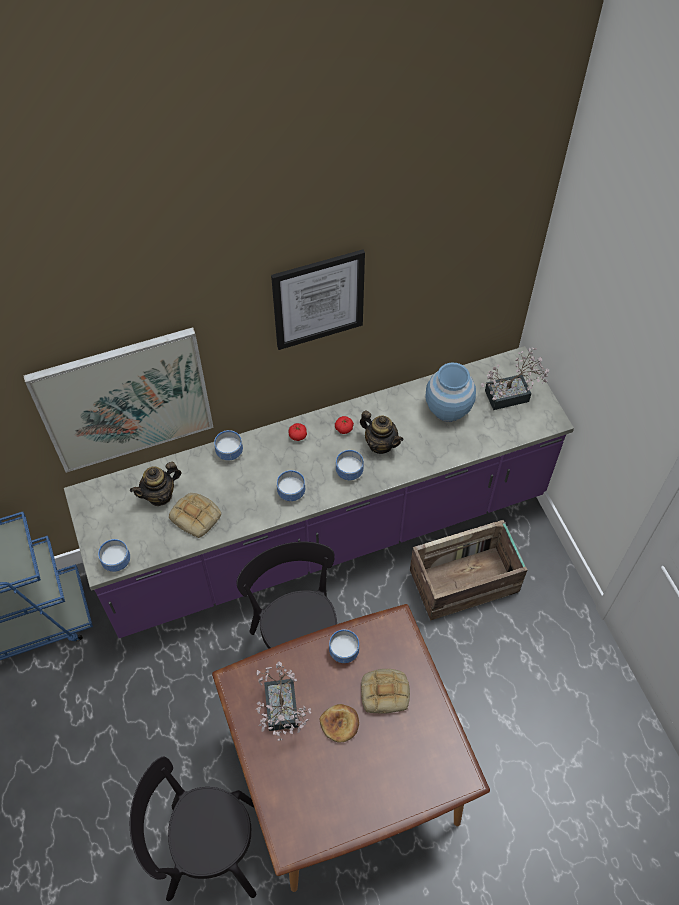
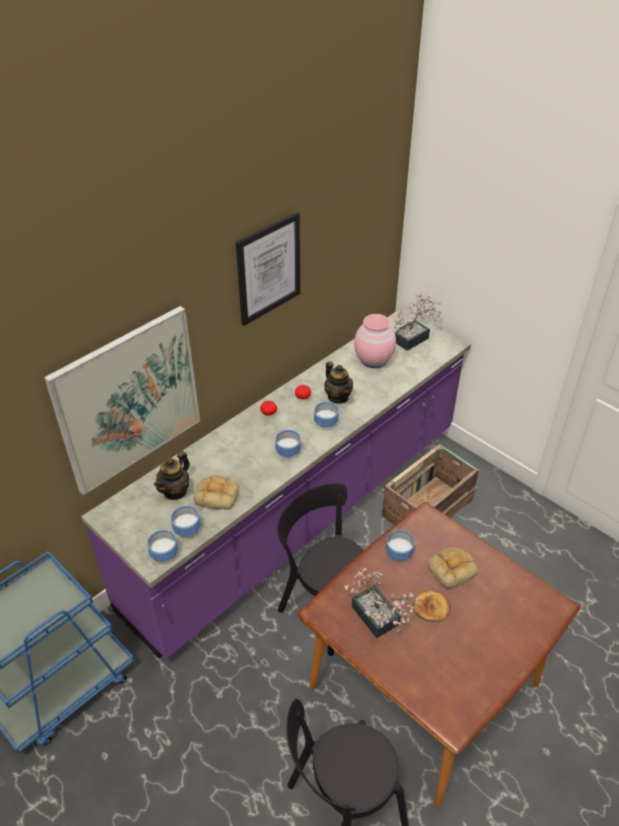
camera: 25 degrees left, 15 degrees down
(229, 453) = (219, 442): bowl -> bowl (187, 529)
(380, 444) = (338, 397): teapot -> teapot turned 45 degrees clockwise
(448, 409) = (374, 360): blue vase -> pink vase

